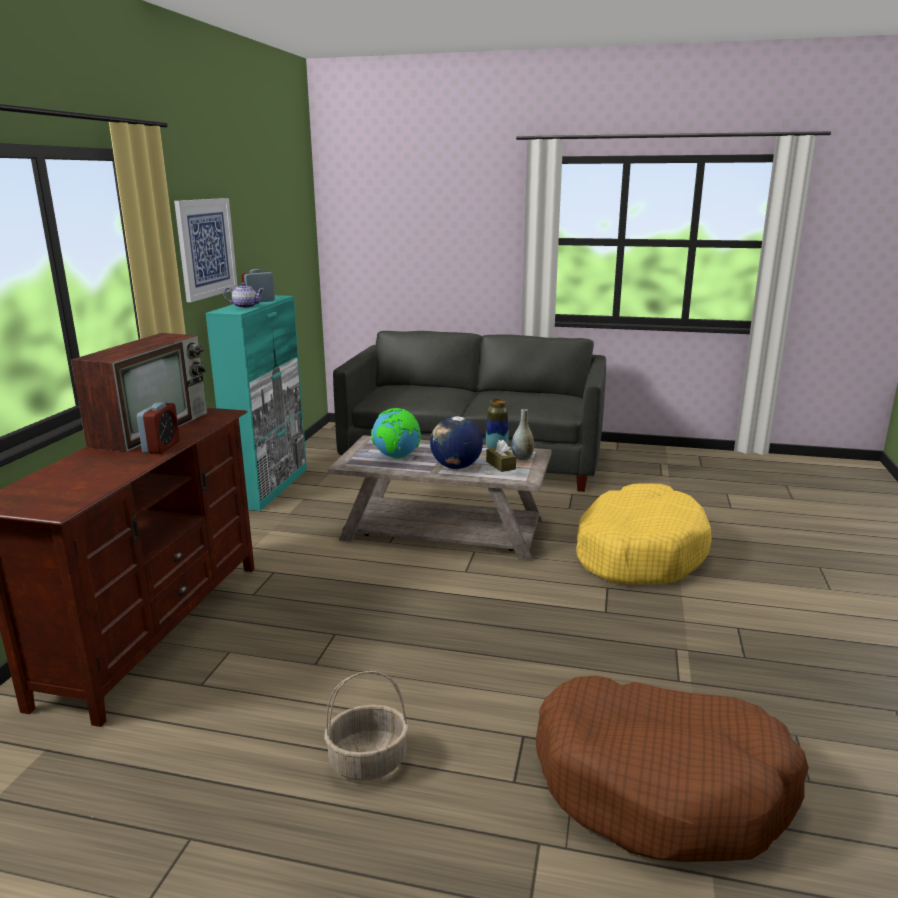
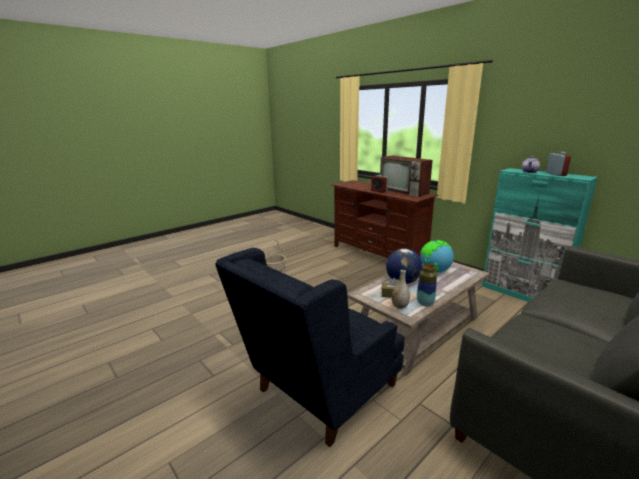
camera: 125 degrees right, 0 degrees up
(206, 248) = (532, 131): picture -> none
(638, 552) = (319, 394): yellow dog bed -> blue armchair
(662, 785) = (198, 303): brown dog bed -> none

